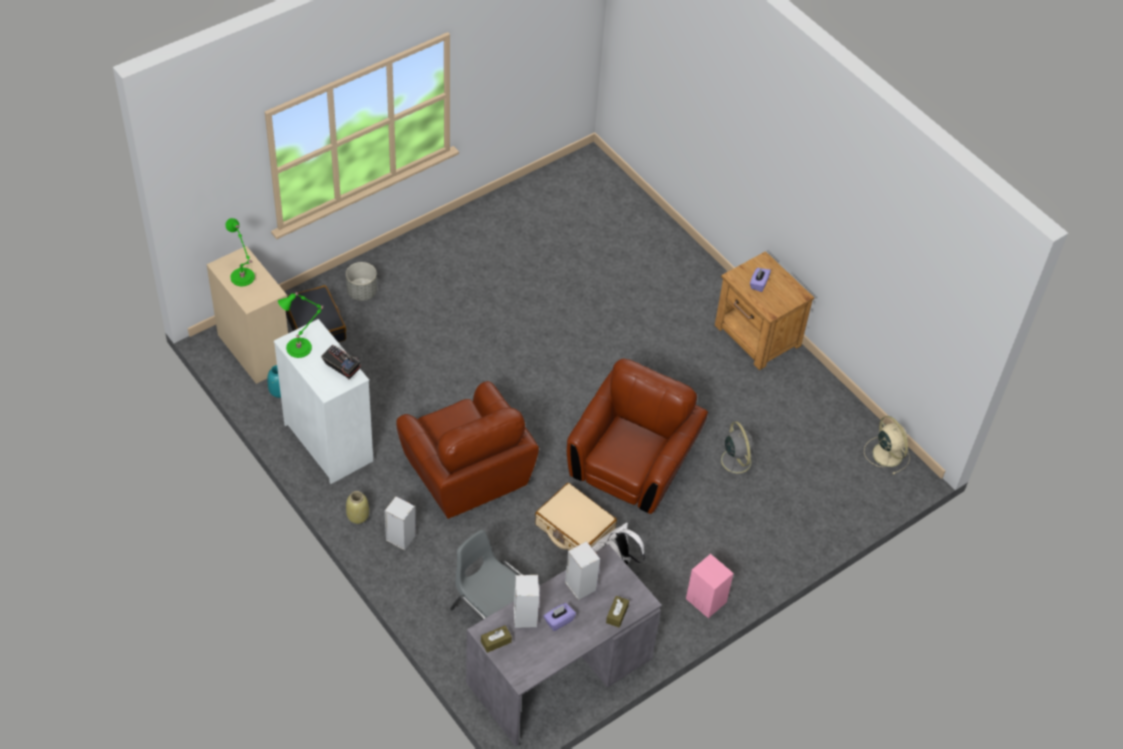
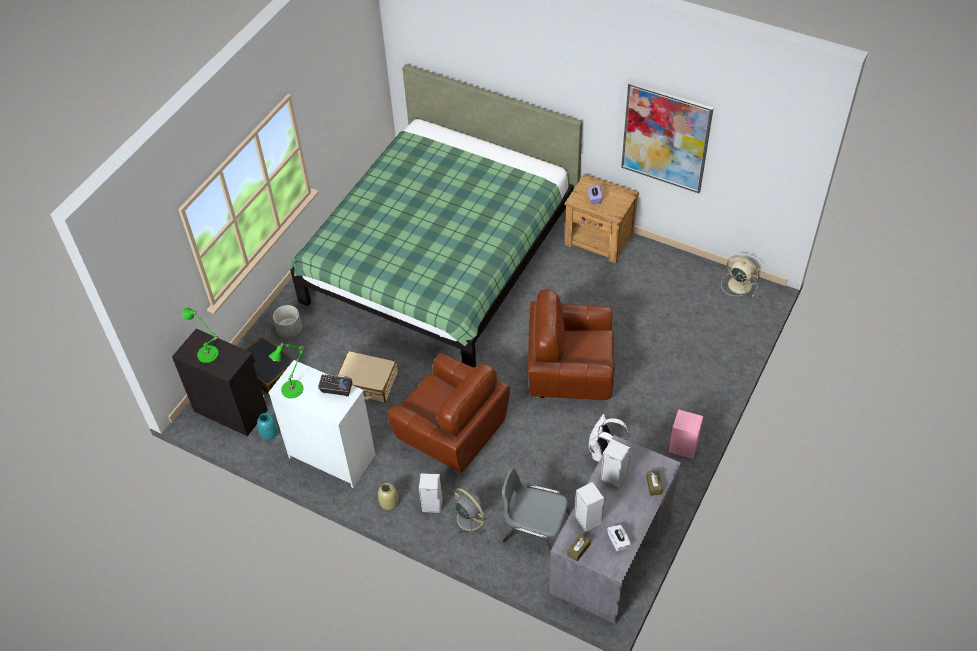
camera: 20 degrees left, 0 degrees up
(255, 349) = (231, 409): beige cabinet -> black cabinet
(542, 653) = (618, 541): none -> white tissue box
(558, 621) = (614, 511): purple tissue box -> none
(567, 282) = (440, 258): none -> green bed
(574, 528) = (557, 437): beige suitcase -> beige suitcase (367, 382)
(631, 466) = (569, 372): brown armchair -> brown armchair turned 90 degrees counterclockwise
(735, 459) = (639, 335): grey fan -> grey fan (469, 517)
(851, 245) = (665, 138): none -> picture

